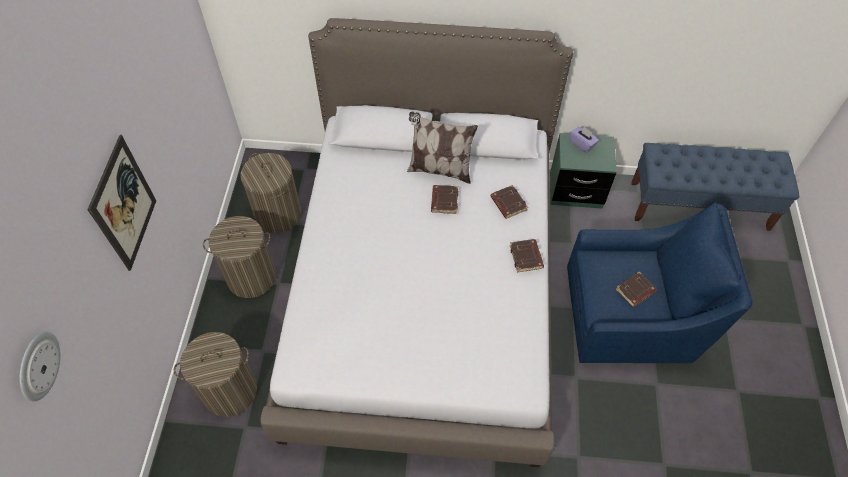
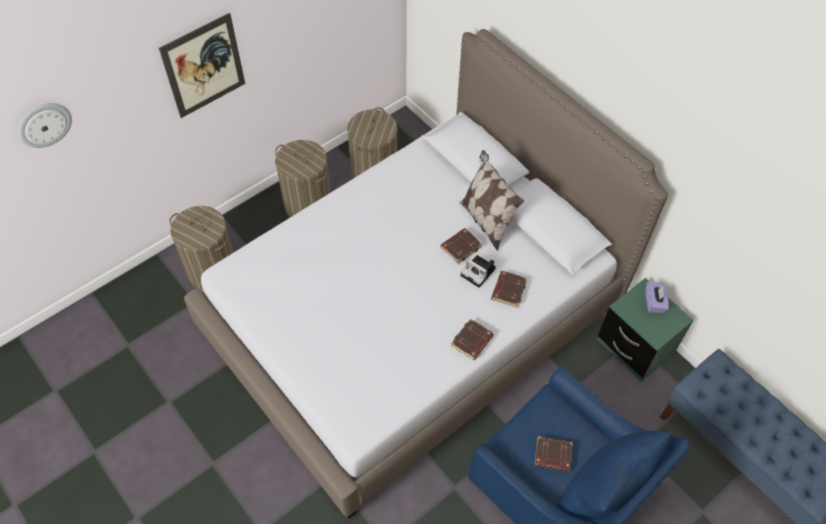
camera: 45 degrees right, 0 degrees up
(476, 207) = (479, 272): none -> camera

